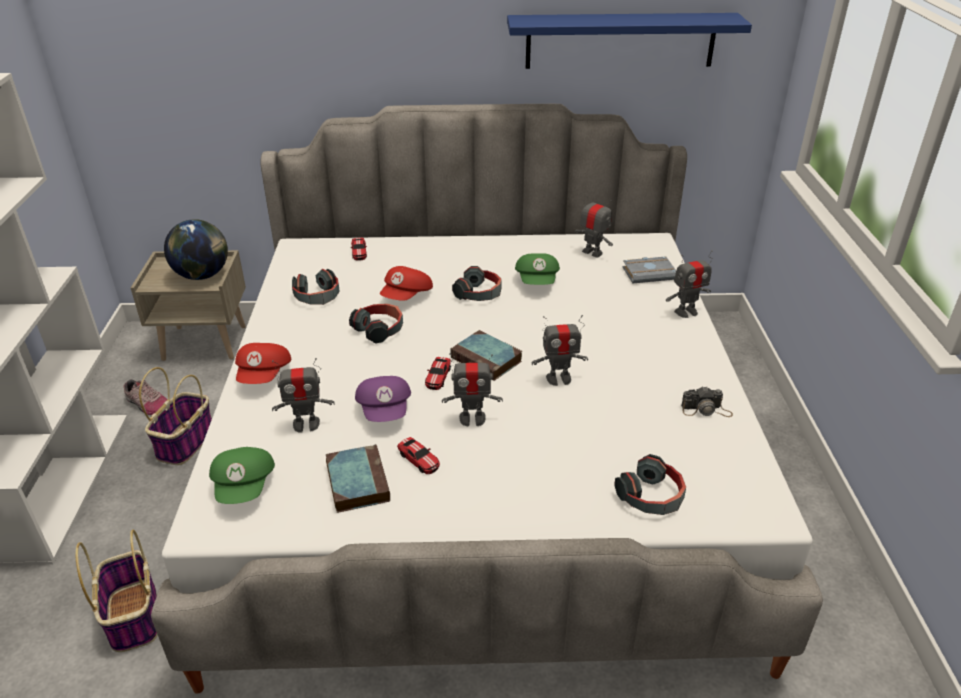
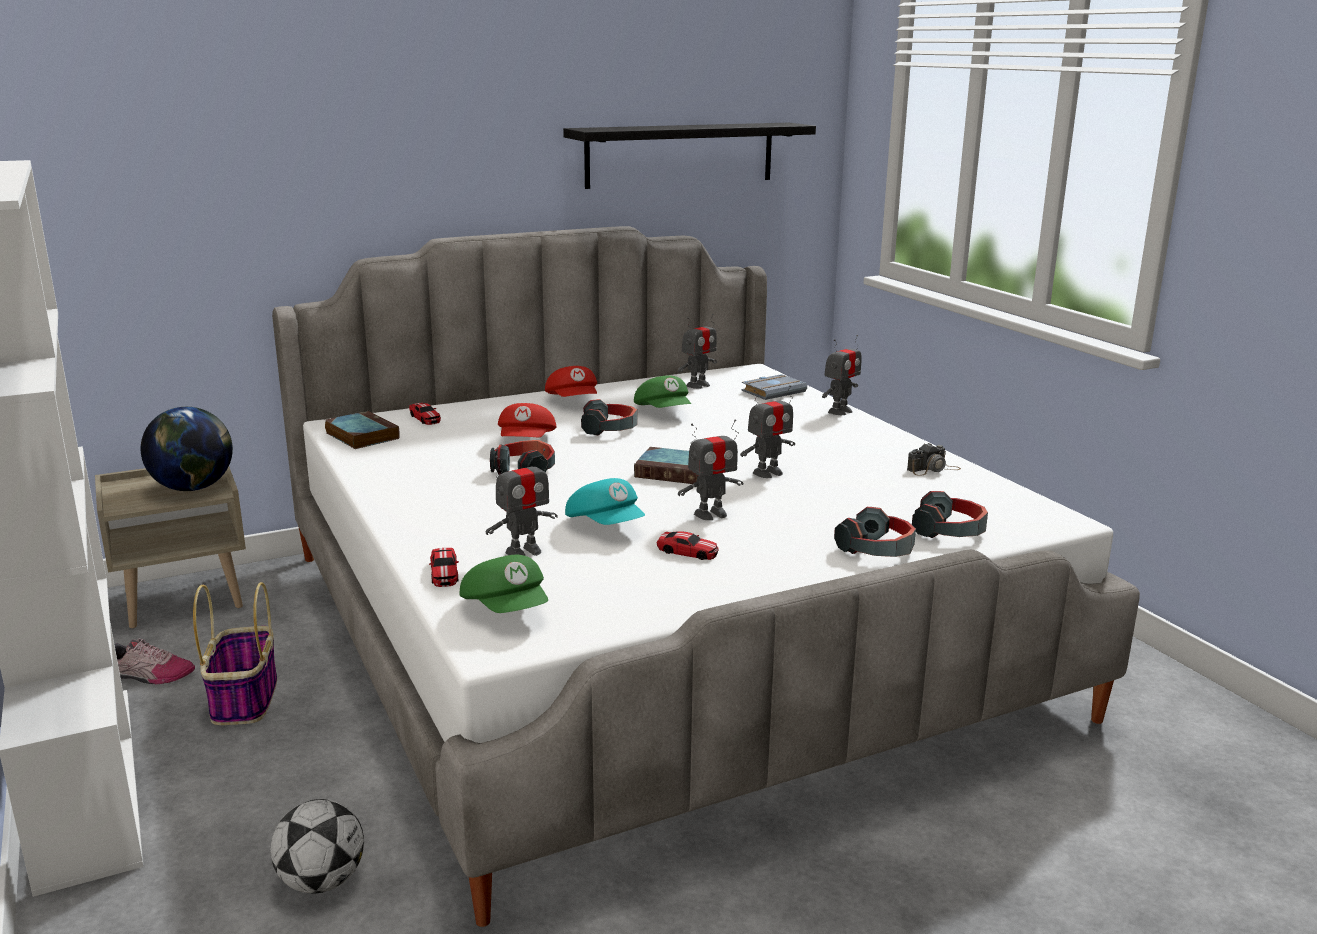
camera: 25 degrees left, 15 degrees down
(133, 615) = (321, 881): basket -> football
(265, 375) = (423, 525): red cap -> red cap (573, 401)
(317, 297) = (415, 458): headphones -> headphones (877, 549)
(357, 481) = (637, 580): book -> book (361, 435)
(385, 410) = (606, 525): purple cap -> turquoise cap
(438, 376) = (636, 492): toy car -> toy car (444, 573)
(592, 252) = (698, 385): toy robot -> toy robot turned 120 degrees clockwise
(620, 40) = (680, 154): blue shelf -> black shelf

